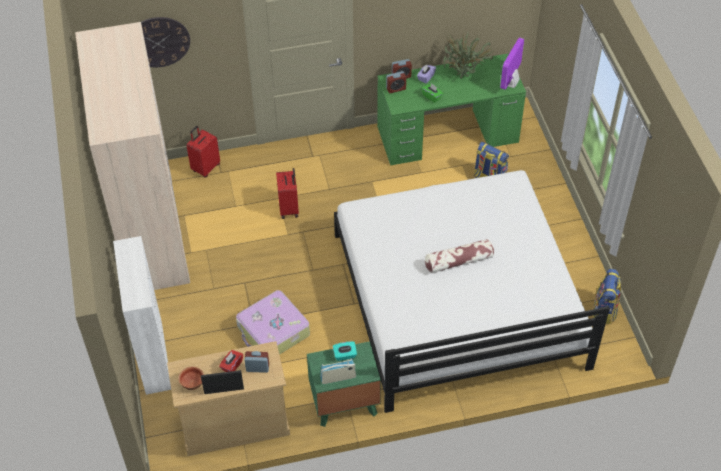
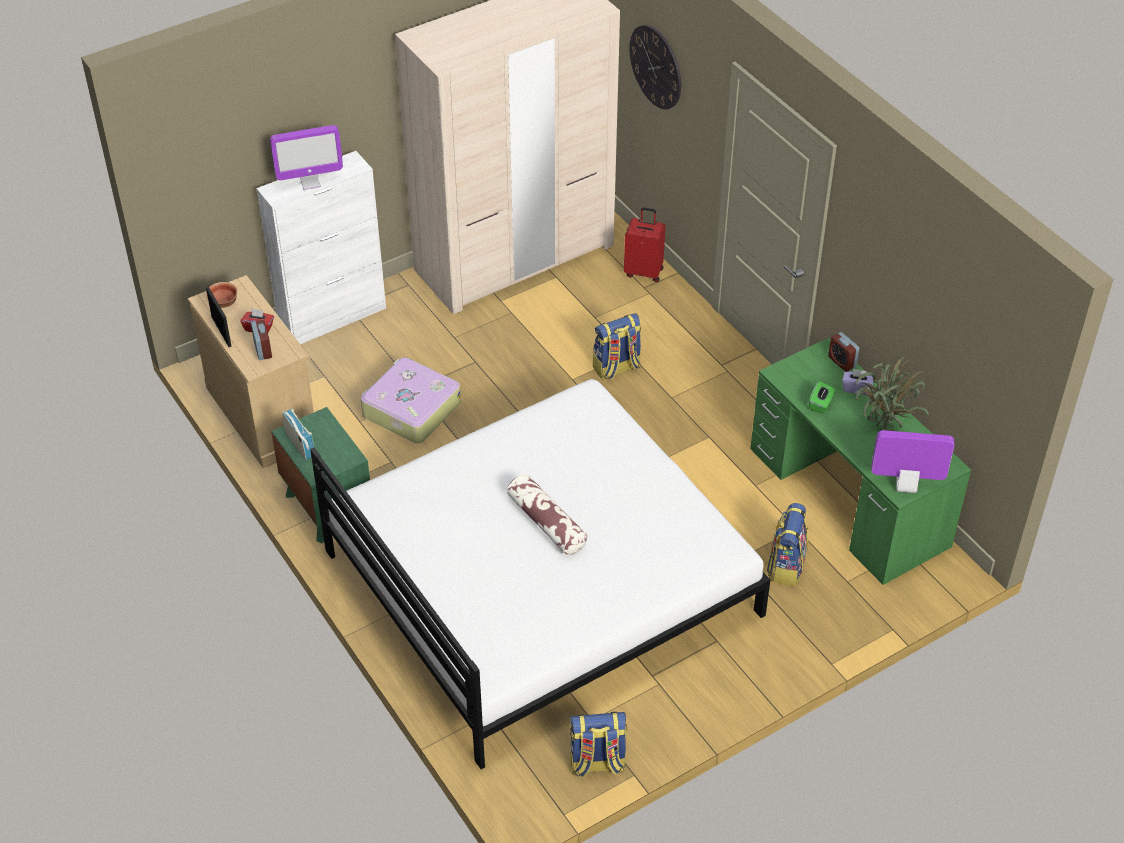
camera: 70 degrees right, 5 degrees down
(136, 276) = (310, 183): none -> monitor
(289, 208) = (616, 368): red suitcase -> backpack
(345, 355) = (336, 442): turquoise tissue box -> none
(396, 89) = (813, 362): alarm clock -> none

